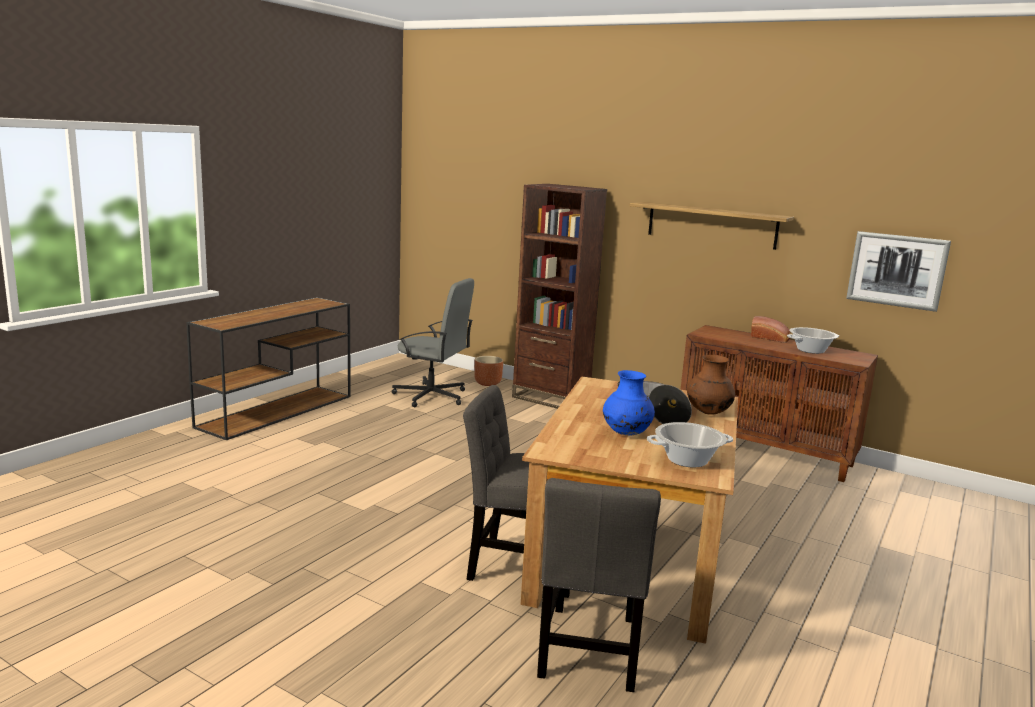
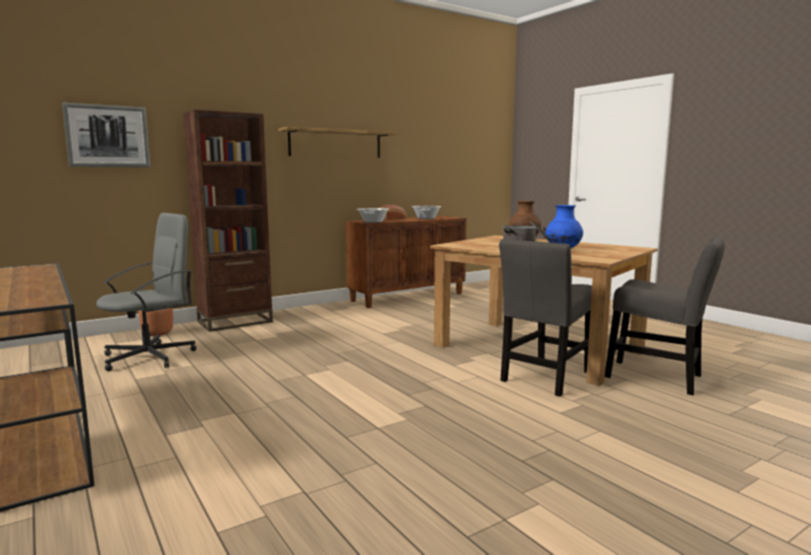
camera: 65 degrees left, 5 degrees down
(687, 460) = (611, 247): cooking pot -> cooking pot (373, 222)
(897, 270) = (442, 162): picture -> picture (108, 136)

